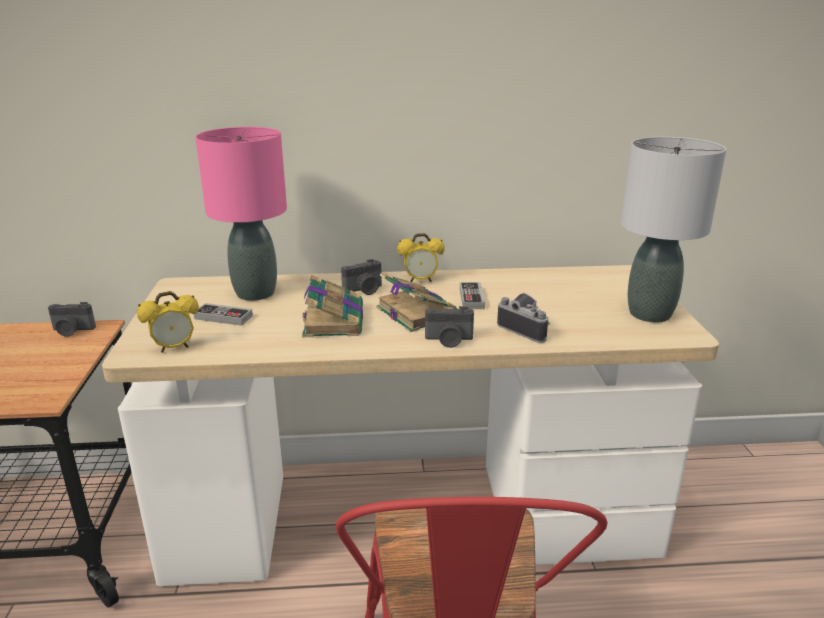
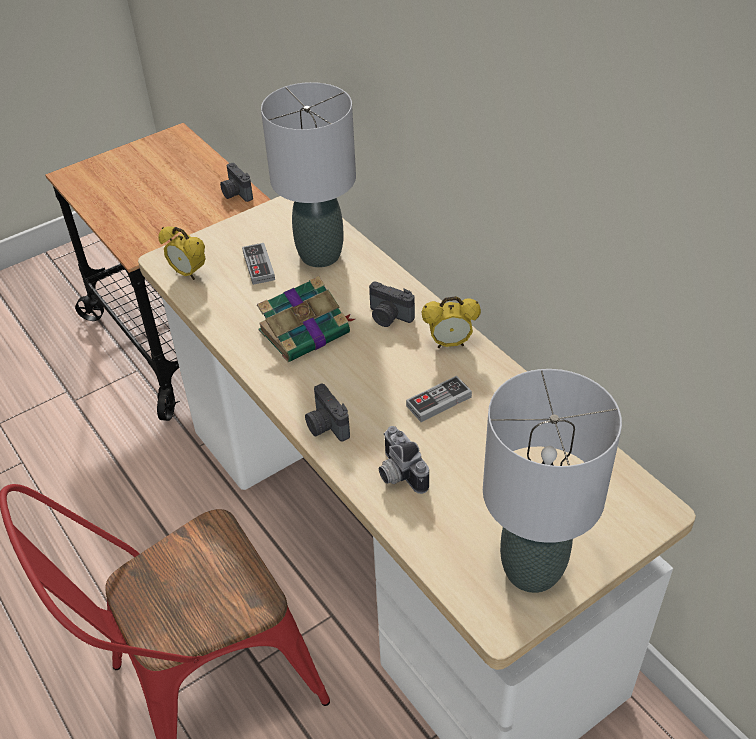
camera: 60 degrees right, 20 degrees up
(256, 293) = (321, 255): pink table lamp -> grey table lamp
(415, 312) = (368, 375): book -> none
(420, 280) = (450, 343): alarm clock -> alarm clock turned 60 degrees counterclockwise
(526, 329) = (397, 474): camera -> camera turned 135 degrees clockwise

